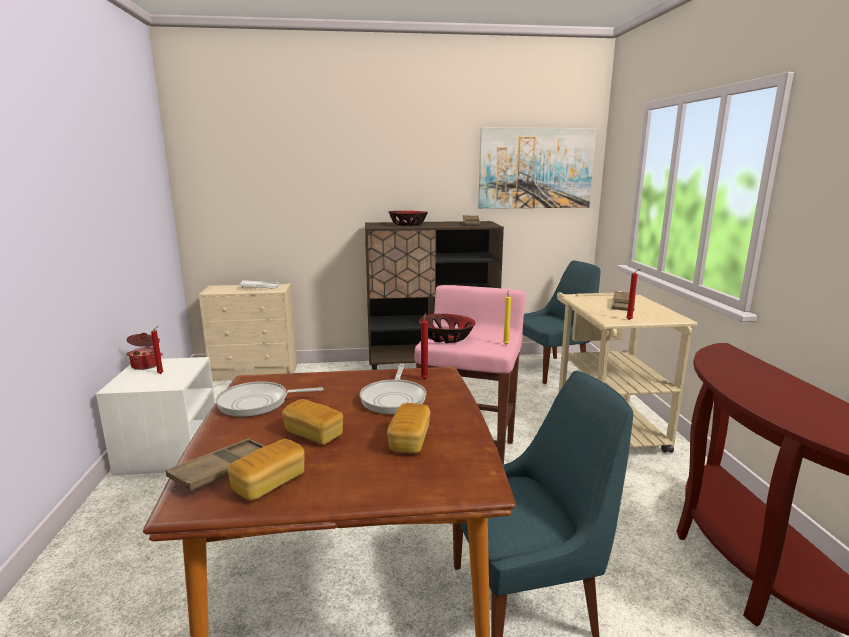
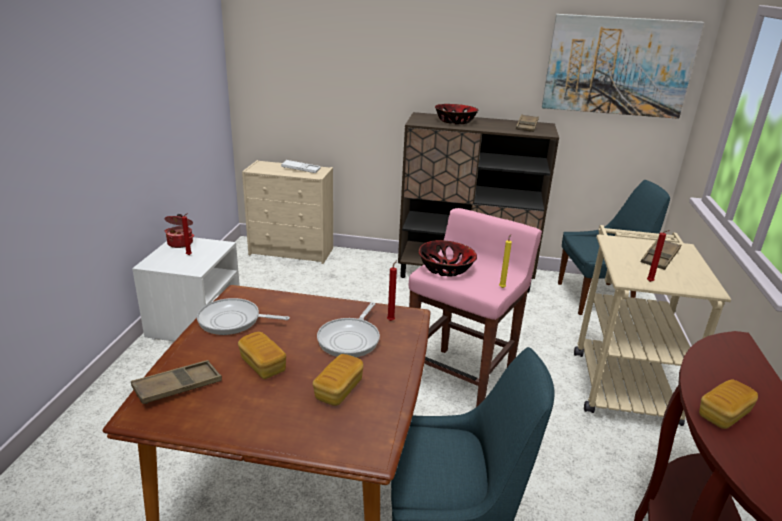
camera: 15 degrees right, 10 degrees up
(269, 483) = (206, 408): bread -> bread (723, 414)

